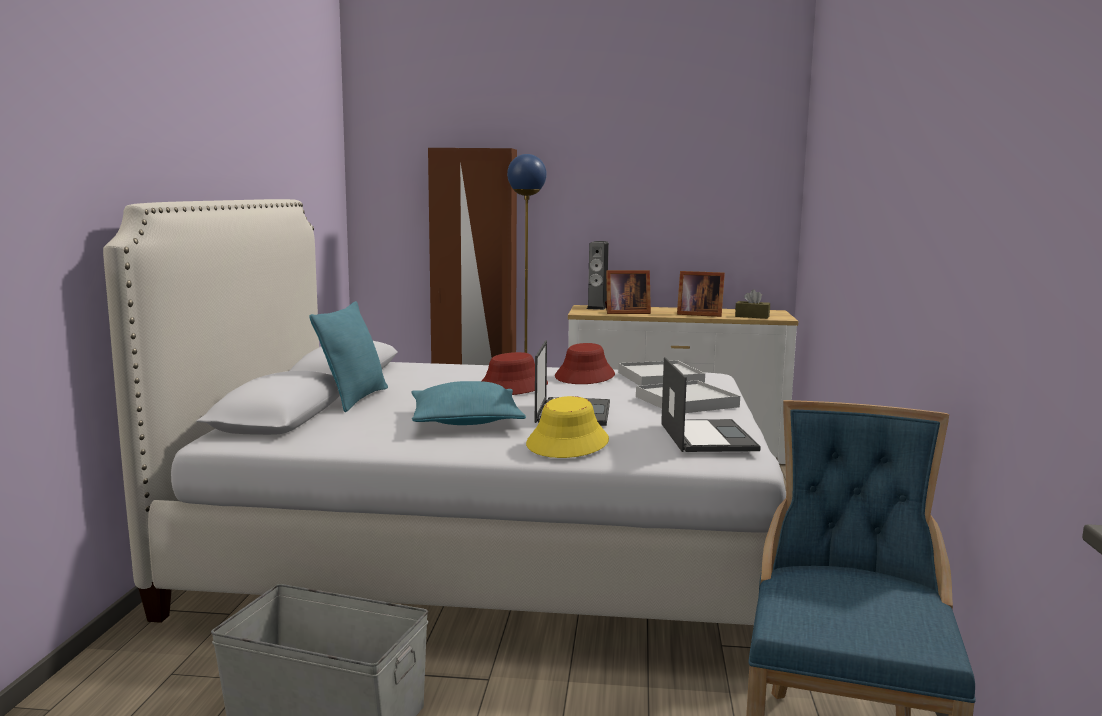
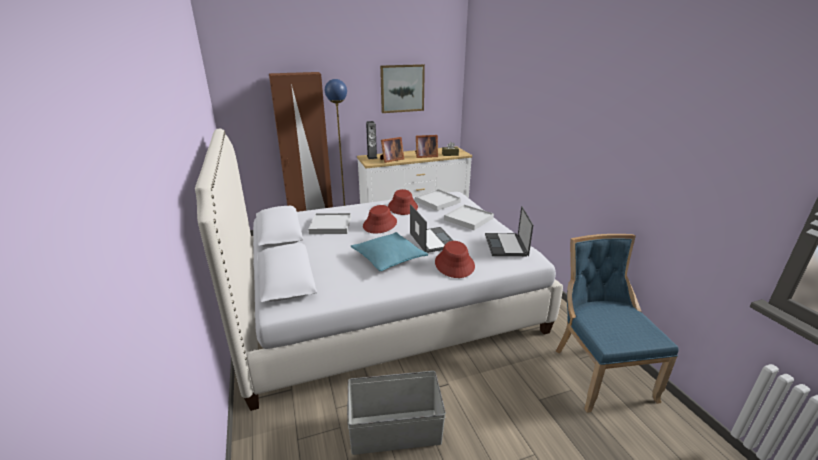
camera: 25 degrees left, 15 degrees up
(354, 399) = (310, 252): turquoise pillow -> none
(430, 379) = (330, 225): none -> white tray
(568, 443) = (454, 264): yellow hat -> red hat
(671, 187) = (402, 88): none -> picture
(706, 436) = (506, 245): laptop -> laptop turned 150 degrees counterclockwise

